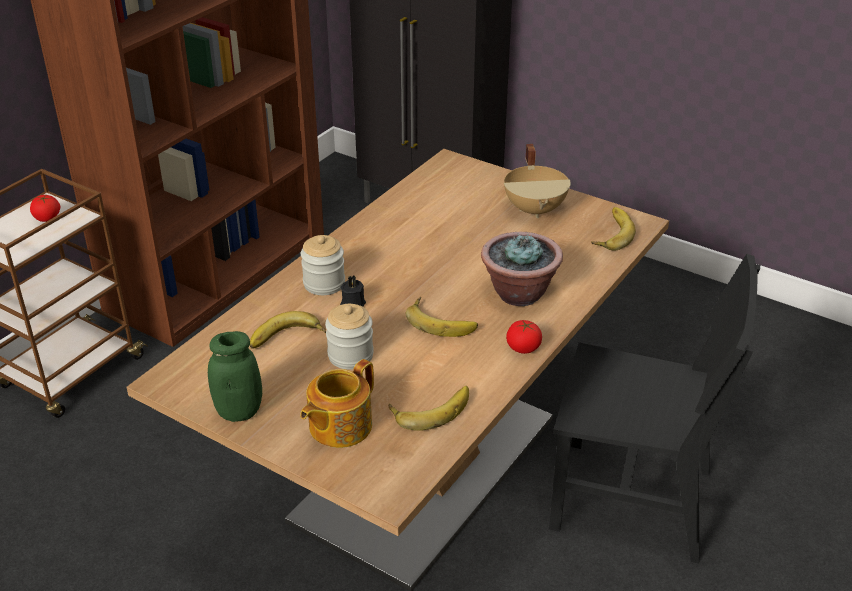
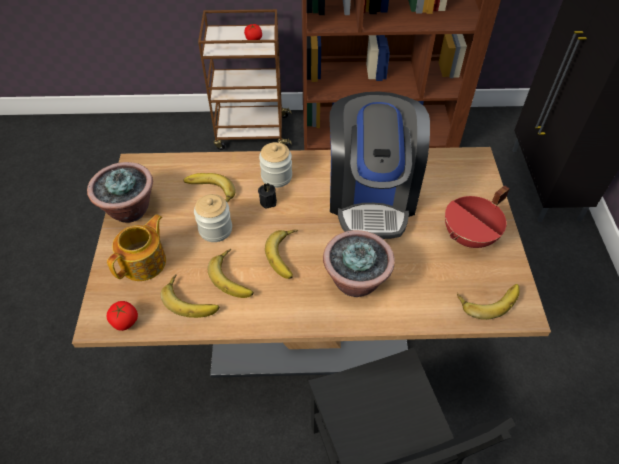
camera: 55 degrees right, 15 degrees up
(239, 411) = (129, 210): green jar -> potted plant
(338, 426) = (145, 262): teapot -> teapot turned 120 degrees clockwise
(425, 238) = (371, 196): none -> coffee machine
(432, 367) = (234, 276): none -> banana
(523, 348) = (294, 317): tomato -> tomato (125, 321)
(536, 209) = (470, 237): beige cooking pot -> red cooking pot

